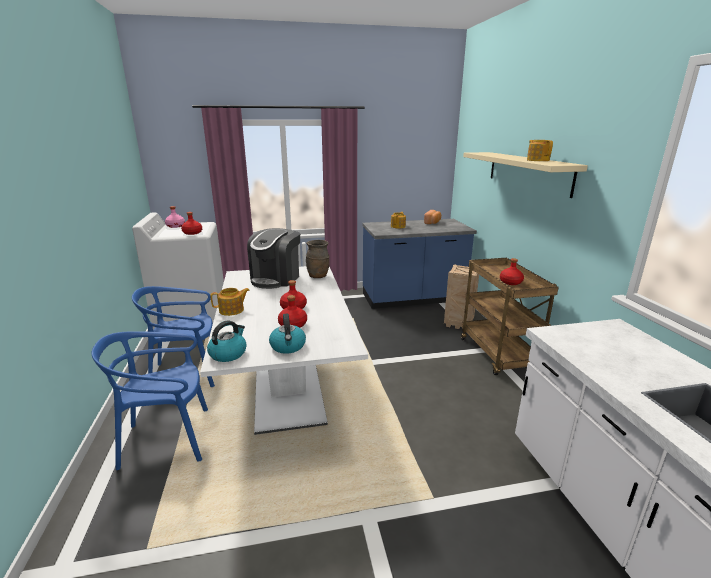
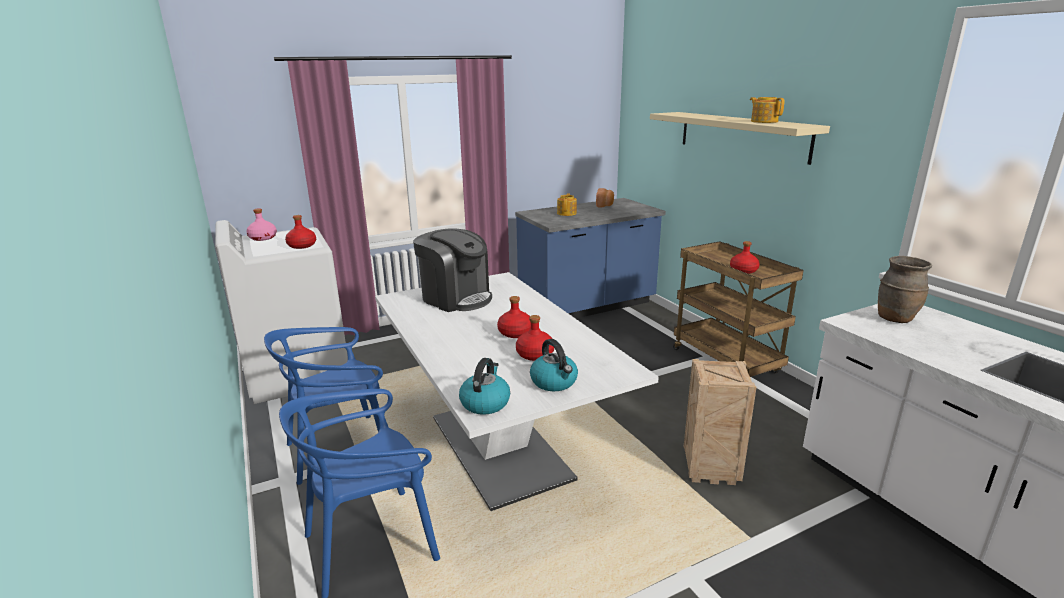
camera: 15 degrees left, 0 degrees up
(232, 310) = (436, 347): teapot -> none
(276, 279) = (456, 298): coffee machine -> coffee machine turned 60 degrees counterclockwise
(318, 276) = (510, 288): brown vase -> brown vase (895, 319)
(459, 324) = (661, 330): crate -> crate (711, 469)

